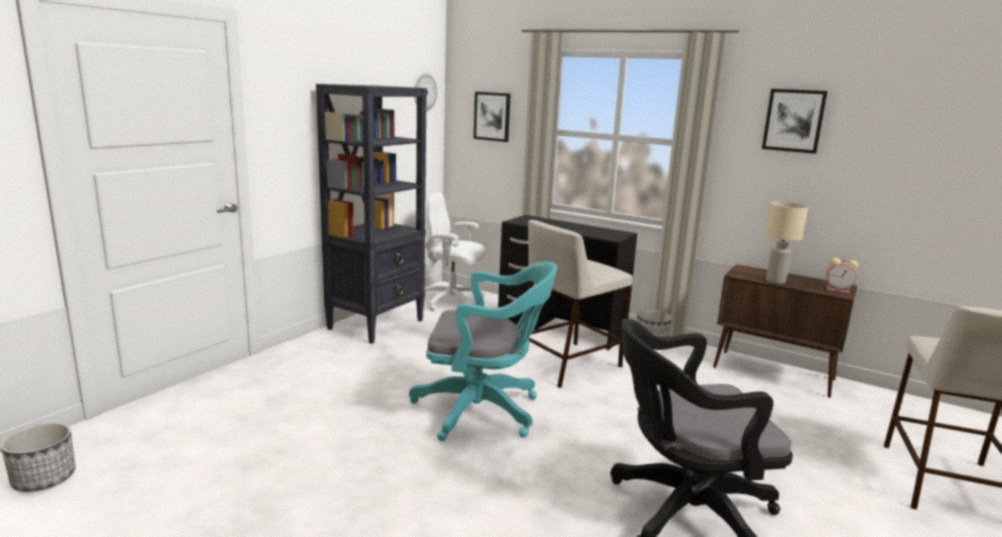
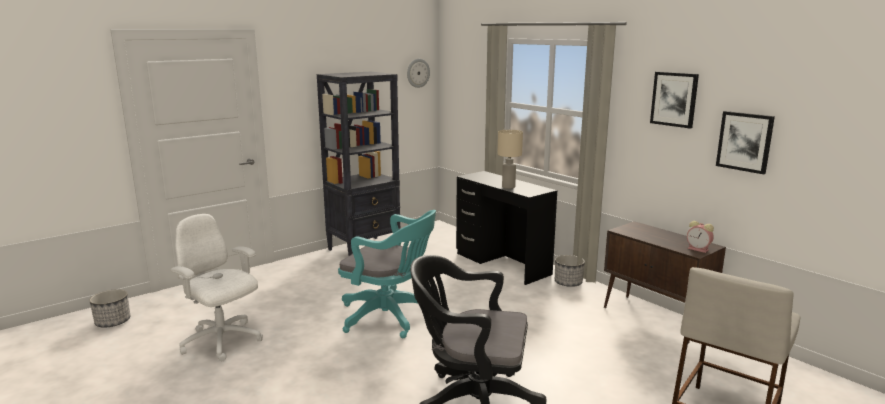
camera: 20 degrees right, 0 degrees up
(452, 302) = (433, 237): white office chair -> white office chair (222, 342)
(492, 116) = (468, 91): picture -> picture (744, 141)
(568, 363) = (483, 291): beige stool -> none
(775, 281) = (648, 238): beige table lamp -> beige table lamp (508, 187)

